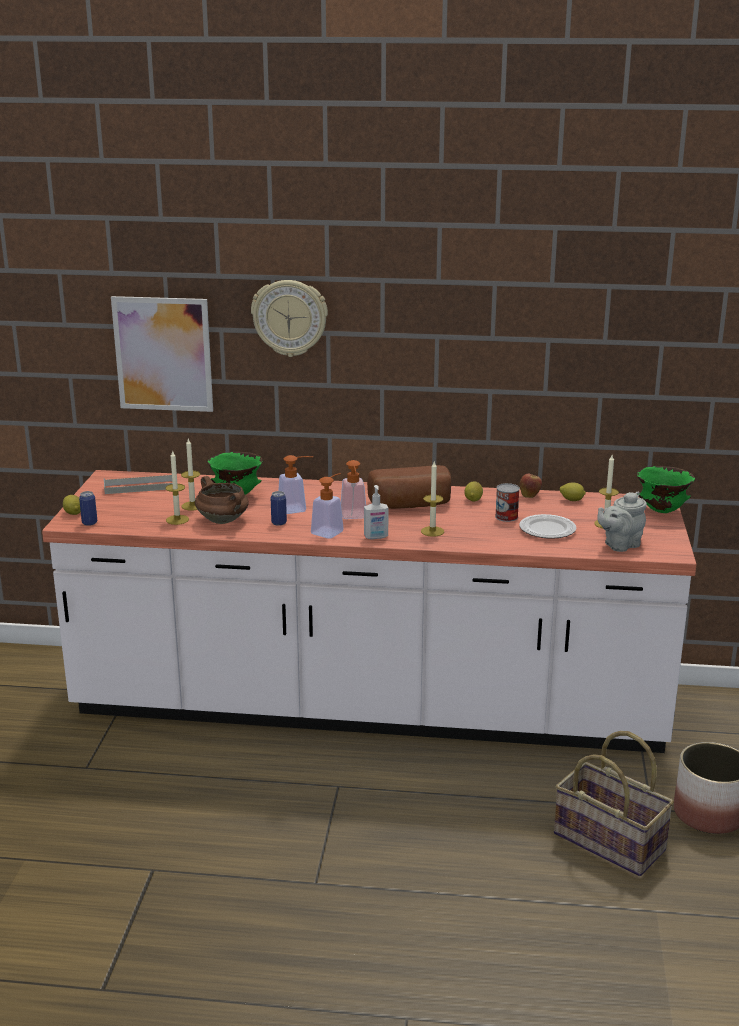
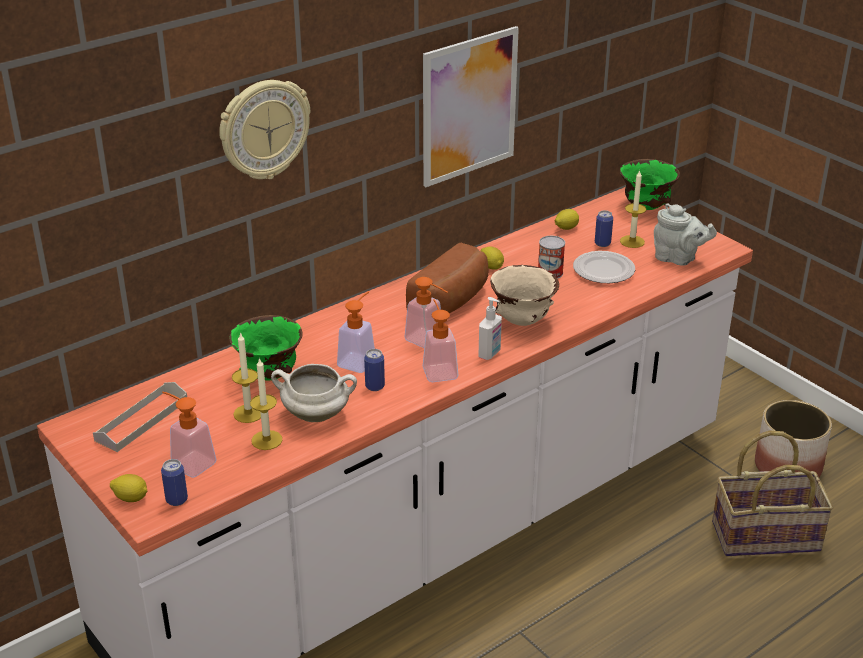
camera: 45 degrees left, 10 degrees up
(125, 511) = (188, 461): none -> soap dispenser
(163, 354) = (108, 233): picture -> picture (469, 106)
(224, 521) = (317, 414): brown cooking pot -> white cooking pot
(432, 531) = (523, 321): candle -> beige bowl
(530, 495) = (527, 239): apple -> none
(580, 517) = (602, 243): none -> can
(619, 545) = (678, 259): grey teapot -> grey teapot turned 75 degrees counterclockwise

